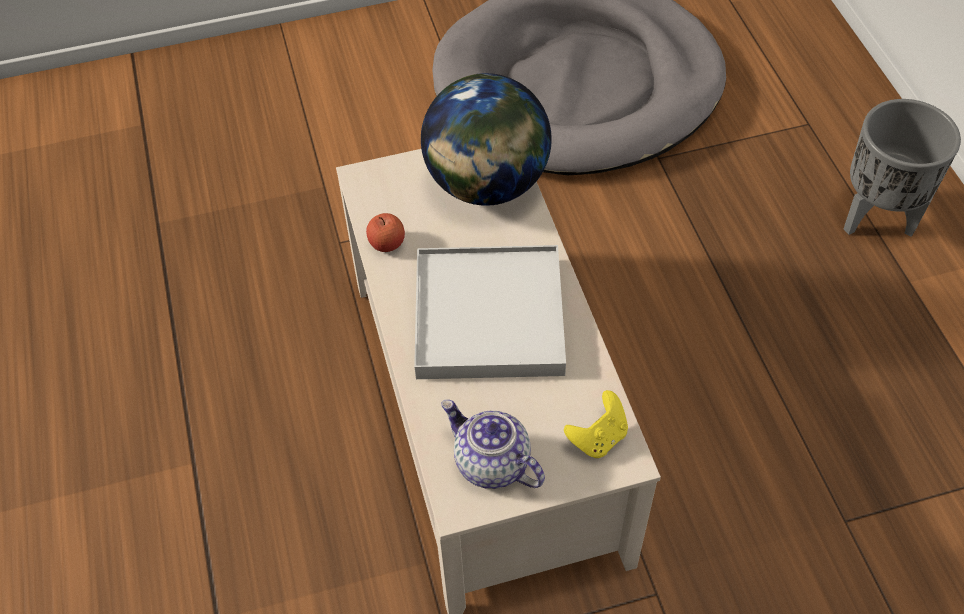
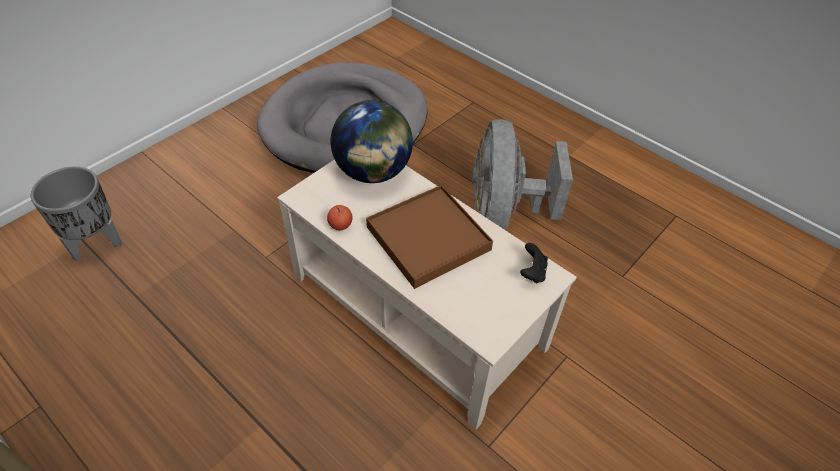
camera: 35 degrees left, 5 degrees down
(489, 317) = (428, 238): white tray -> brown tray
(491, 463) = (489, 312): teapot -> none
(598, 438) = (532, 272): yellow game controller -> black game controller
(724, 329) = (504, 213): none -> grey fan
(877, 219) = (535, 133): grey planter -> grey planter (97, 244)

